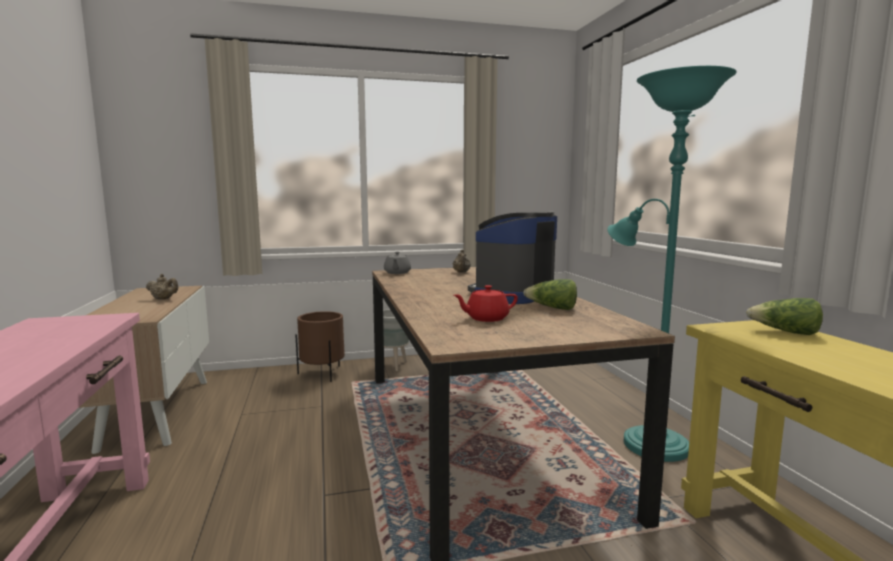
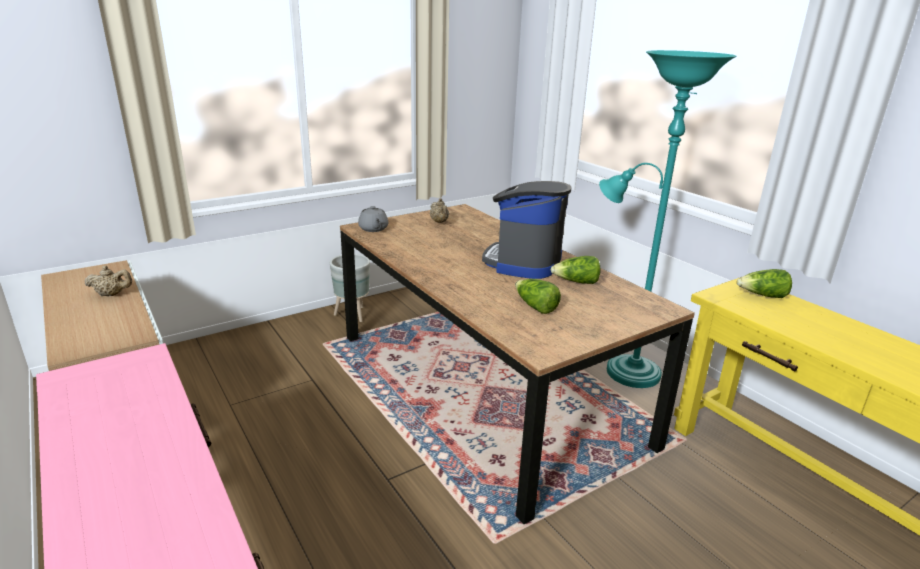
camera: 20 degrees left, 15 degrees up
(322, 374) = (282, 337): brown planter -> none
(486, 318) = (535, 307): red teapot -> lettuce

